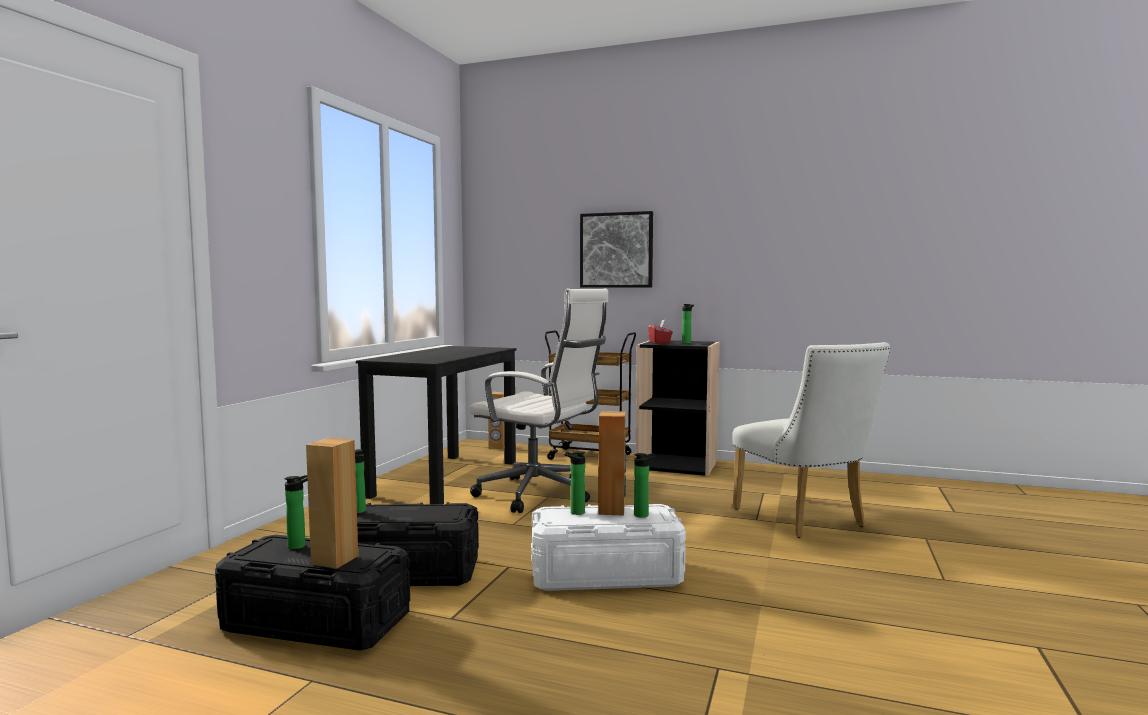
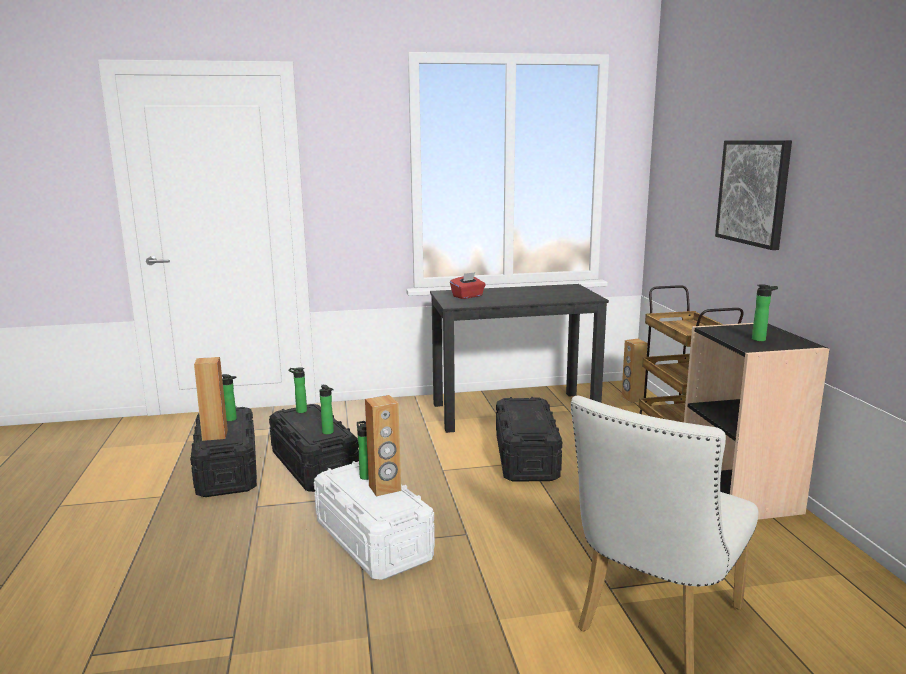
camera: 60 degrees right, 10 degrees up
(539, 495) = (526, 457): white office chair -> black storage box
(643, 515) = (384, 504): bottle -> bottle (329, 432)
(660, 343) = (731, 330): red tissue box -> red tissue box (468, 296)

